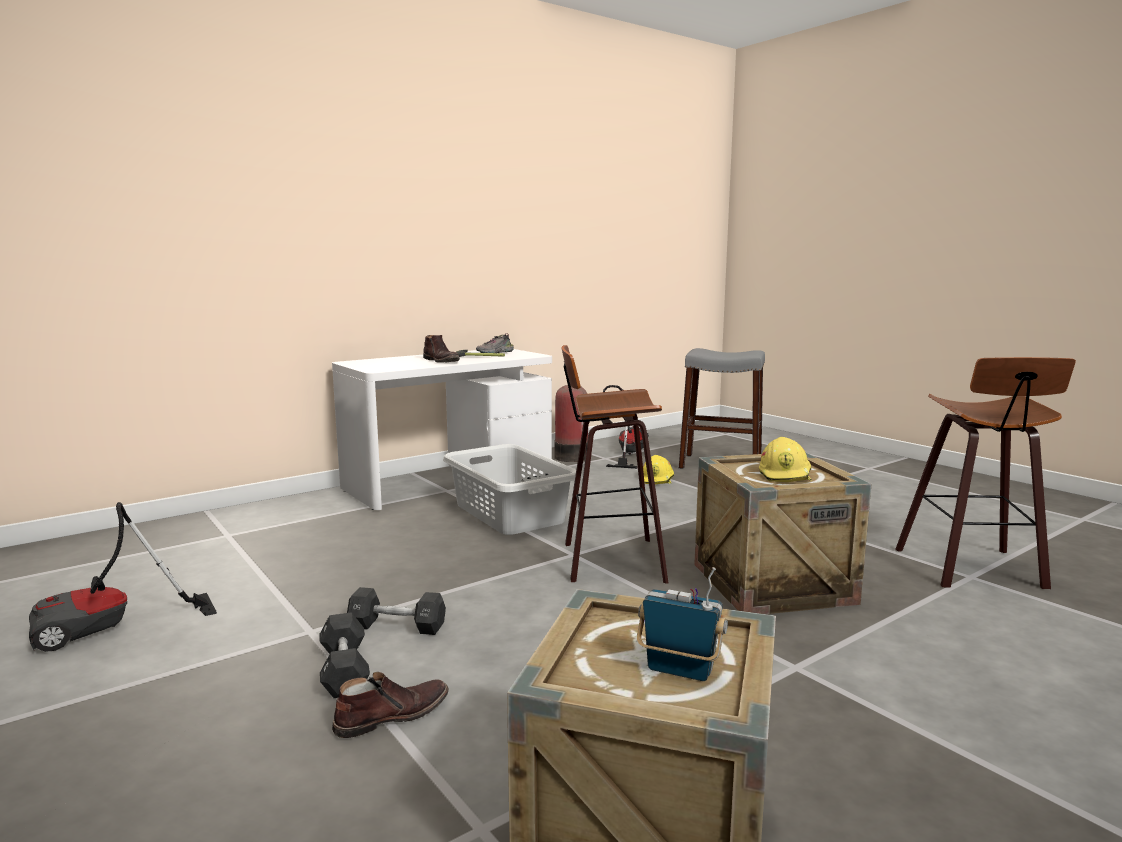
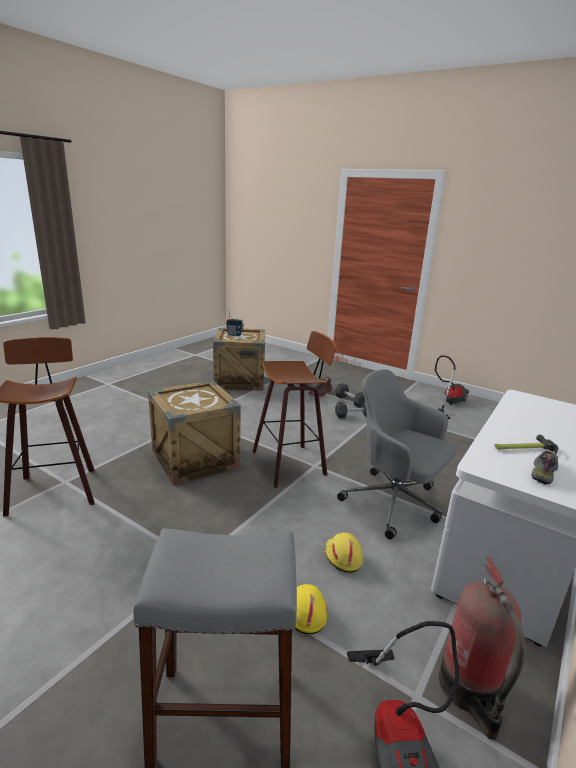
camera: 160 degrees right, 10 degrees up
(442, 361) = (526, 426): brown boot -> none
(508, 514) = (394, 503): grey laundry basket -> grey office chair
(785, 475) = (190, 397): yellow hard hat -> yellow hard hat (342, 557)

